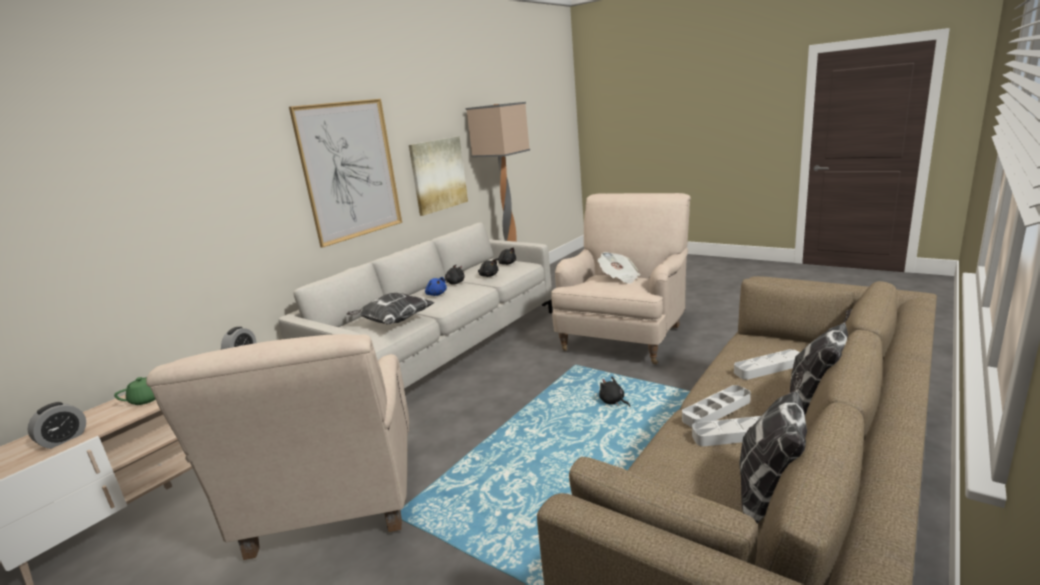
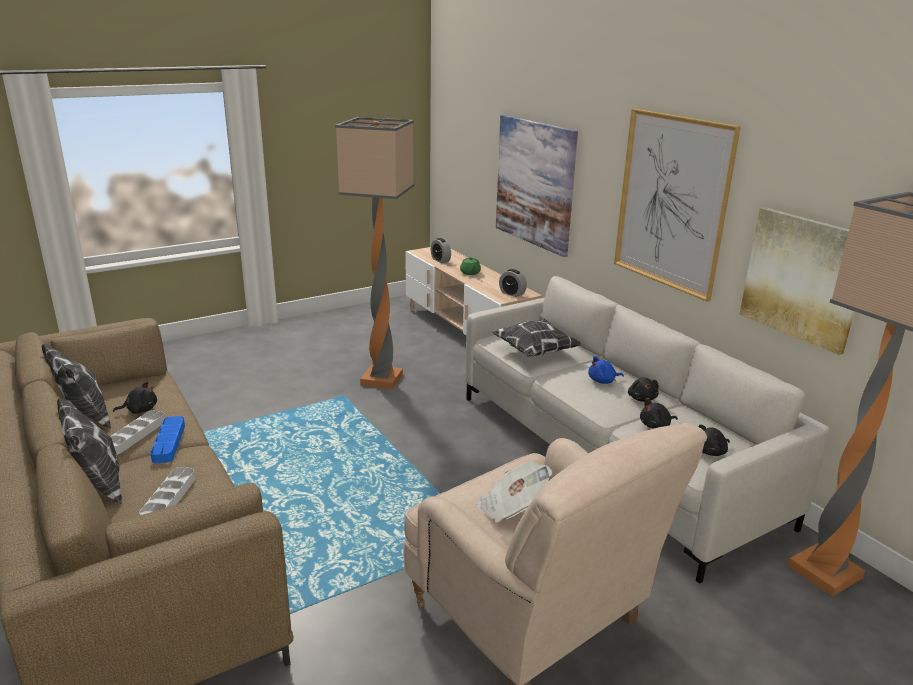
camera: 110 degrees right, 5 degrees up
(172, 233) = (534, 183): none -> picture
(334, 505) = (381, 379): beige armchair -> floor lamp
(613, 402) = (371, 532): black plush toy -> black plush toy (140, 410)
(716, 410) = (169, 442): grey tray -> blue tray

